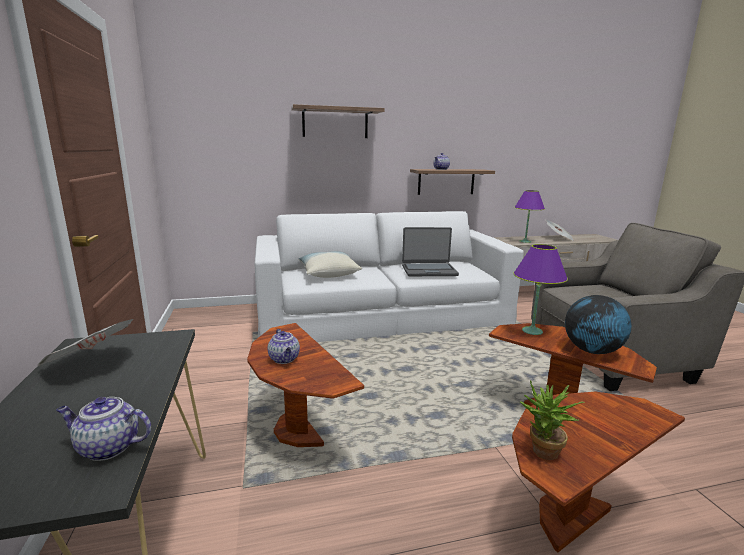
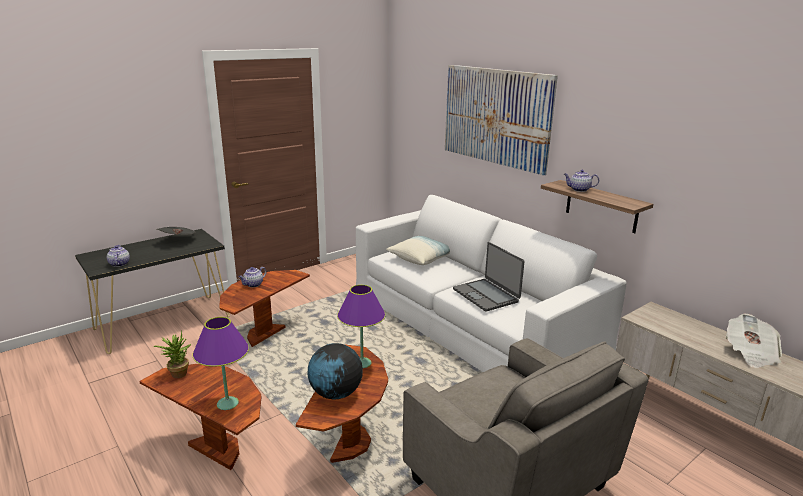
camera: 65 degrees right, 5 degrees up
(335, 123) = (496, 116): shelf -> picture
(525, 241) = (669, 327): purple table lamp -> purple table lamp (227, 403)

